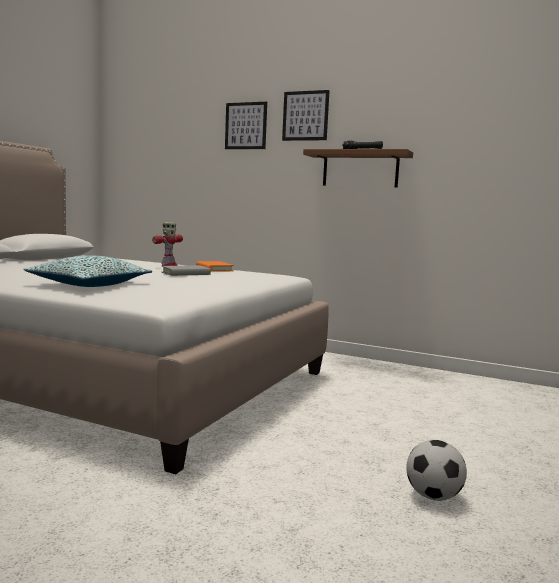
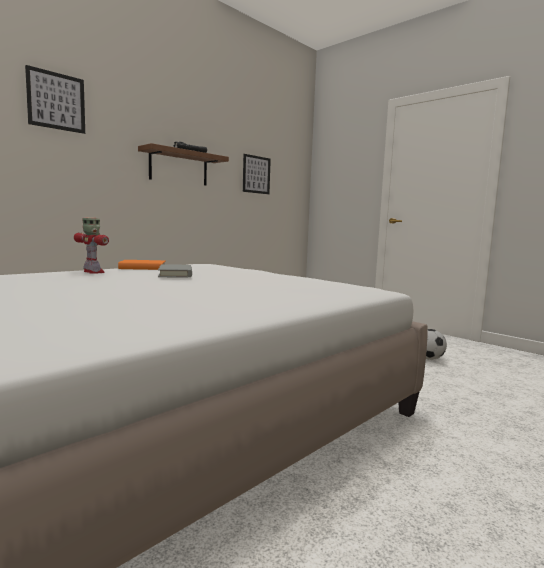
camera: 70 degrees left, 0 degrees up
(89, 285) = (263, 294): pillow -> none
(305, 116) = (127, 107): picture -> picture (256, 174)

